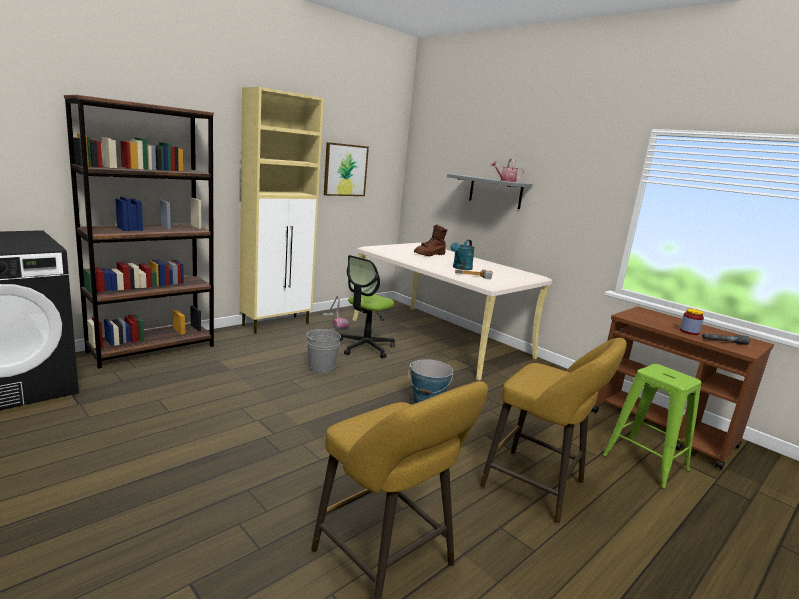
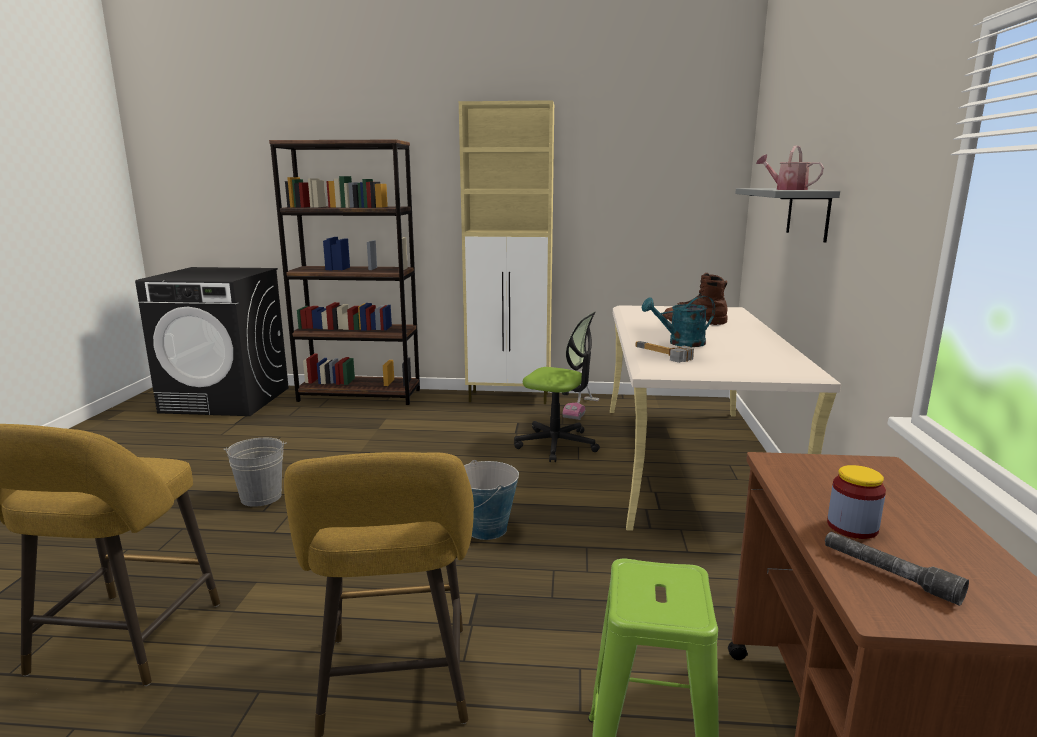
camera: 50 degrees right, 0 degrees up
(321, 368) = (459, 452): grey bucket -> grey bucket (261, 497)
(345, 170) = (627, 197): picture -> none
(365, 347) = (557, 444): office chair -> office chair turned 150 degrees counterclockwise

